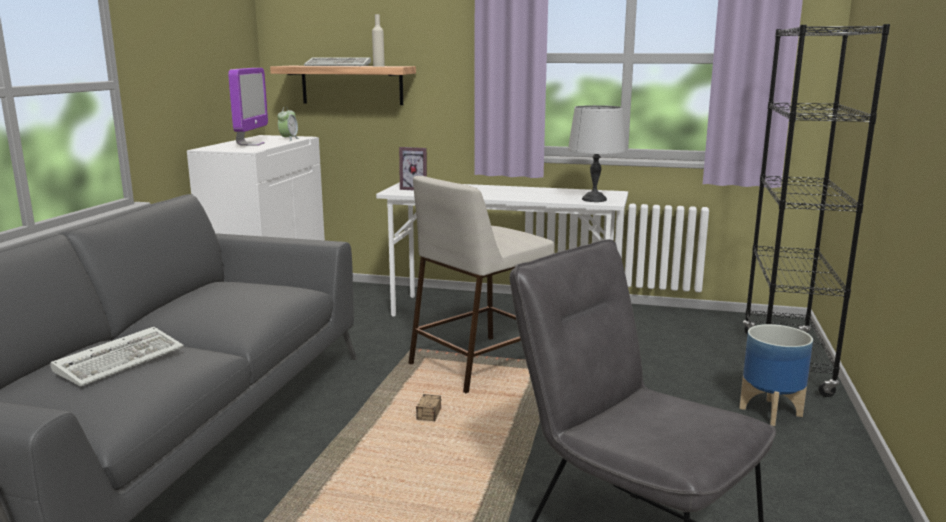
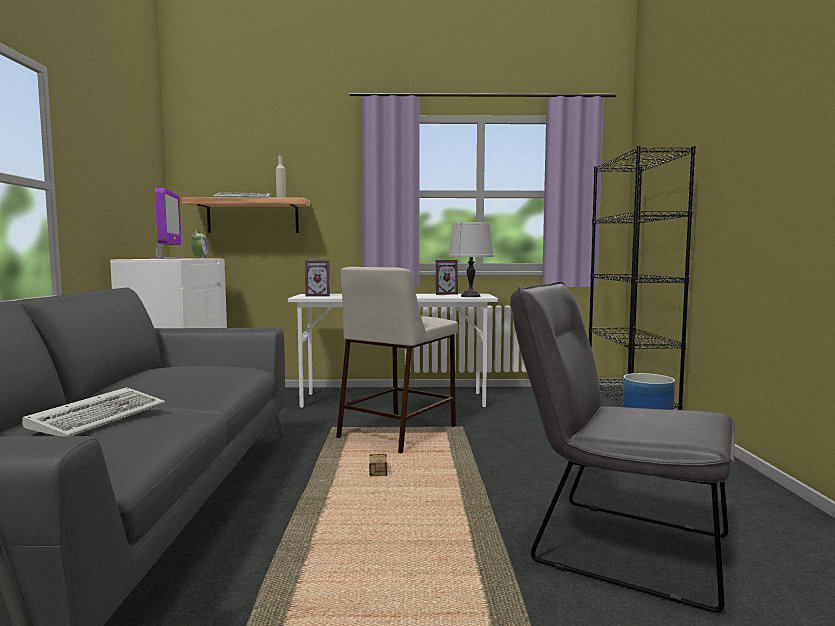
camera: 15 degrees left, 10 degrees down
(569, 190) = (444, 294): none -> picture frame

